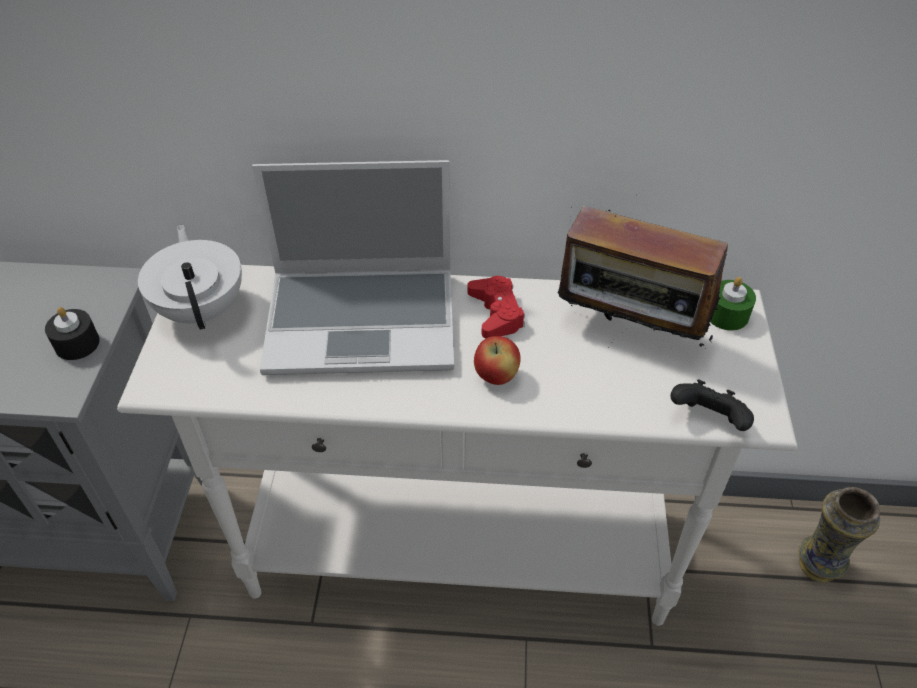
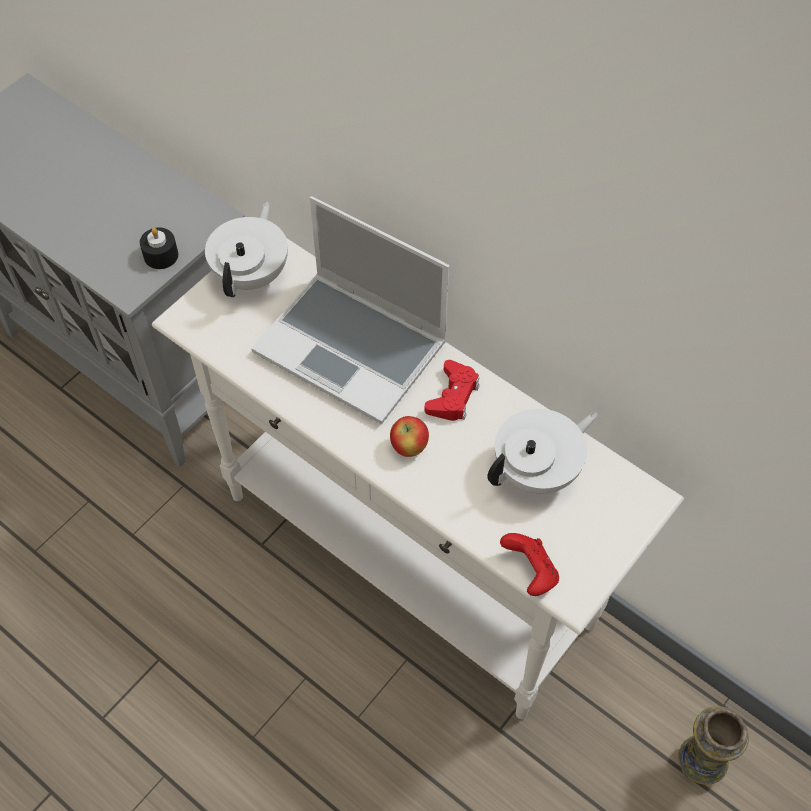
camera: 35 degrees right, 10 degrees up
(629, 333) = (538, 471): radio -> white teapot
(708, 420) = (530, 572): black game controller -> red game controller
(726, 315) = (631, 502): green candle -> none

